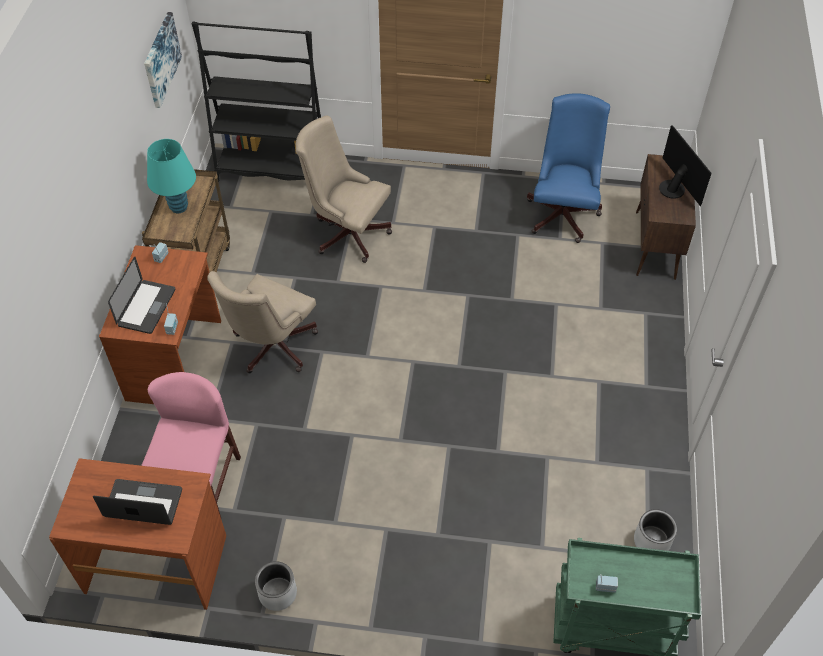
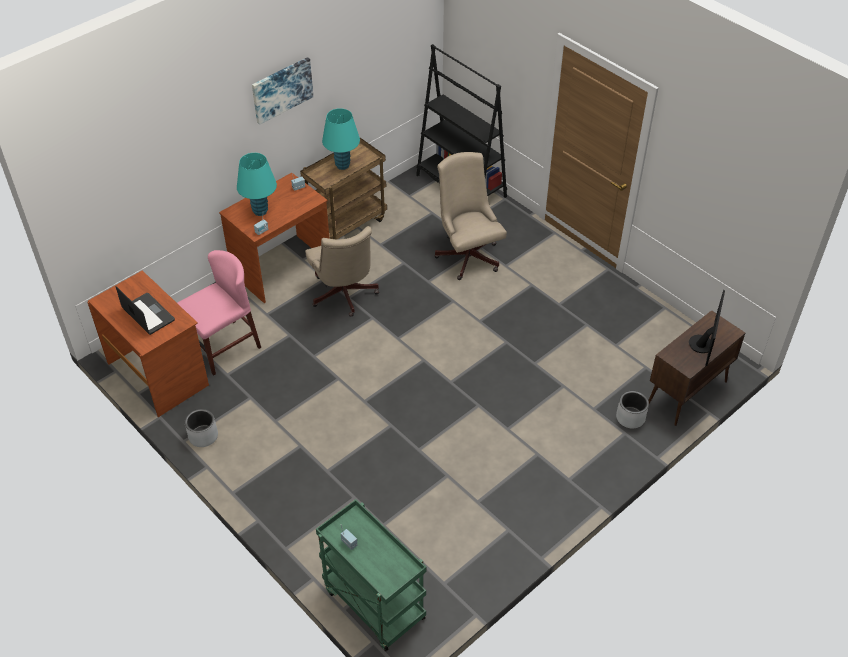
camera: 40 degrees right, 5 degrees down
(146, 307) = (260, 211): laptop -> turquoise table lamp
(160, 59) = (386, 58): picture -> picture (281, 89)
(271, 348) = (344, 296): beige office chair -> beige office chair turned 90 degrees counterclockwise
(563, 212) = (639, 329): blue office chair -> none
(652, 541) = (460, 575): grey planter -> grey planter (630, 418)

